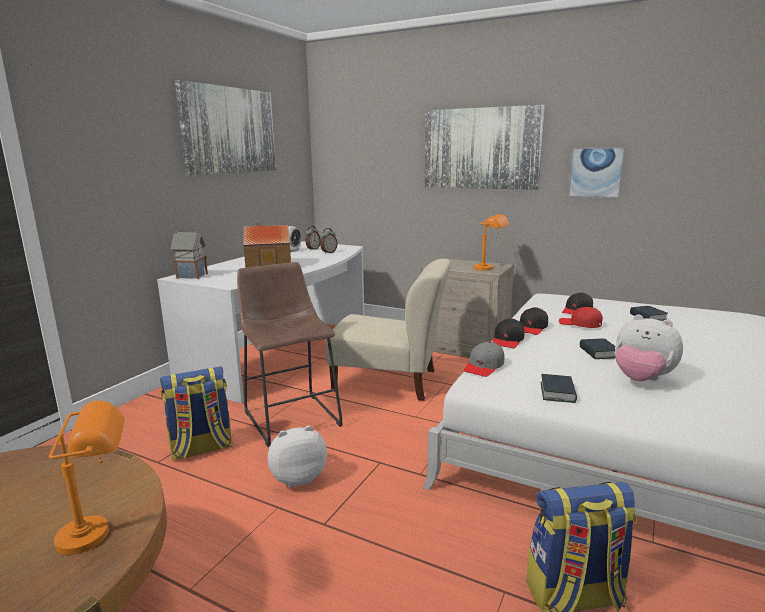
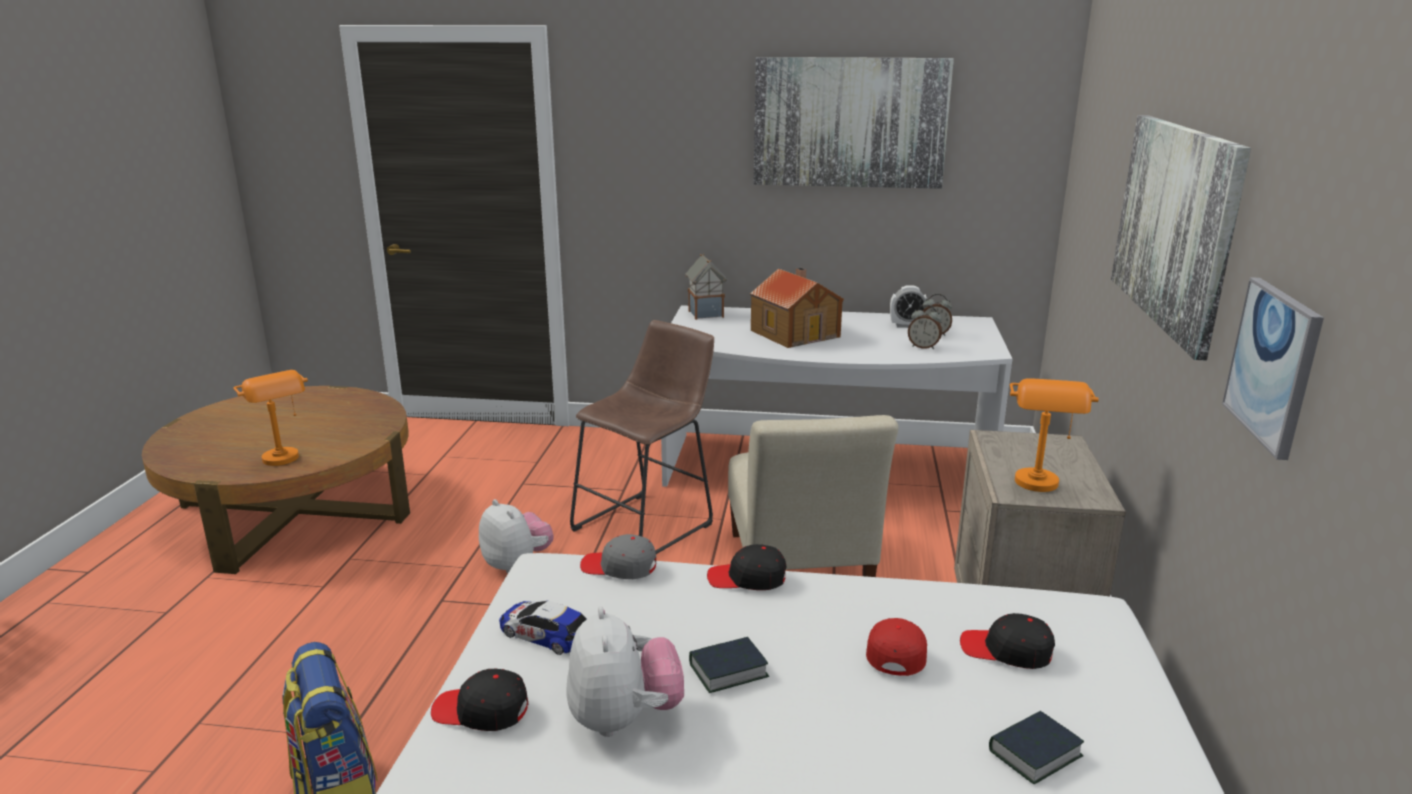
camera: 70 degrees right, 5 degrees up
(201, 448) = (554, 496): backpack -> none
(532, 328) = (831, 598): black cap -> black cap (481, 711)
(557, 392) = (544, 633): book -> toy car
(641, 379) = (624, 719): plush toy -> plush toy turned 150 degrees clockwise

